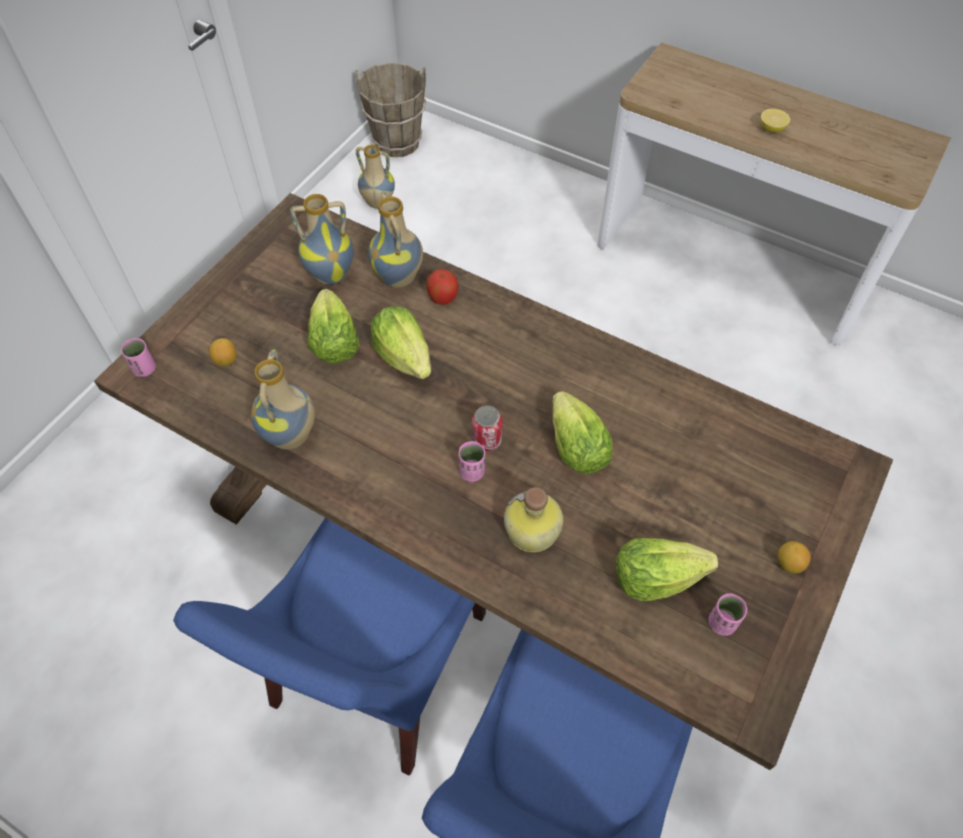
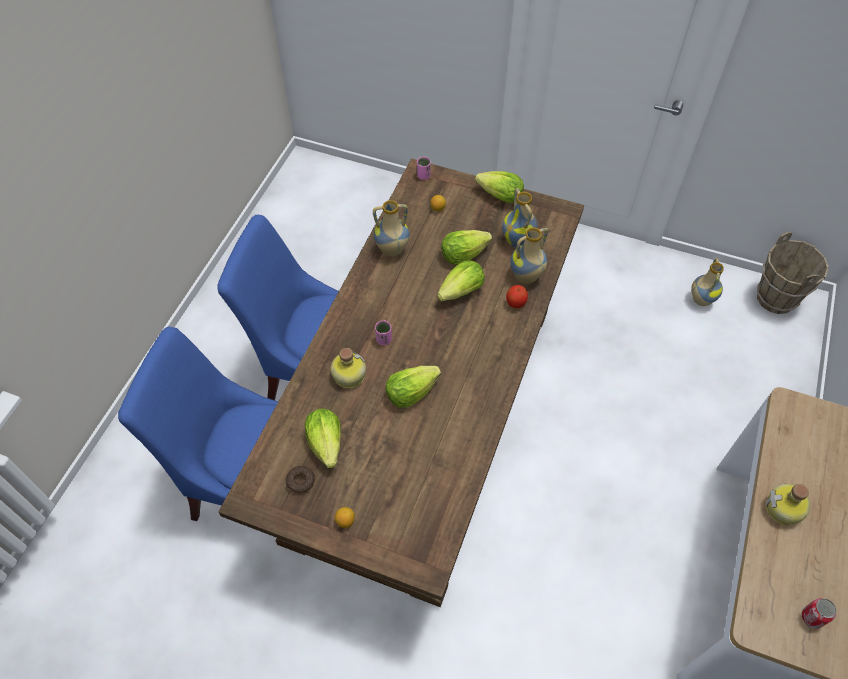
camera: 80 degrees right, 0 degrees up
(235, 279) = (500, 196): none -> lettuce
(486, 440) = (407, 344): can -> can (812, 617)
(722, 623) = (301, 481): pink cup -> donut
(771, 129) = (783, 510): lemon -> bottle

